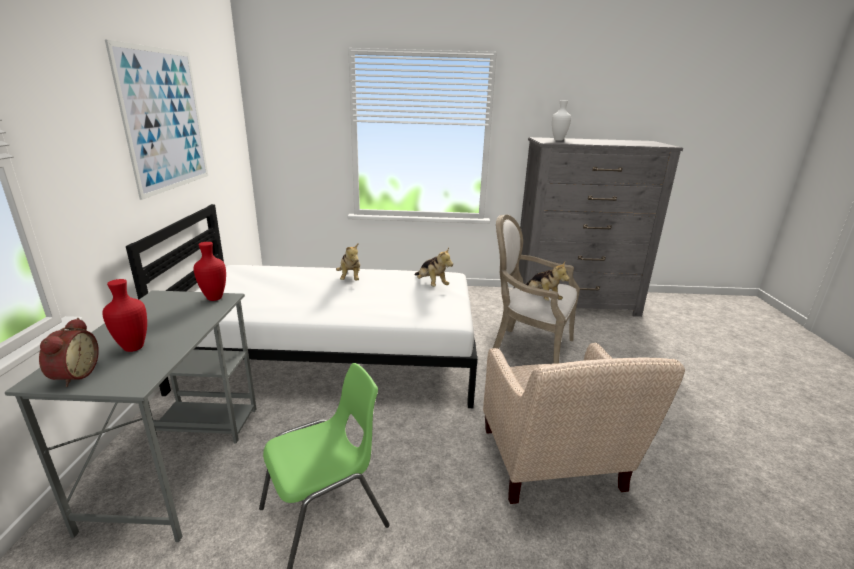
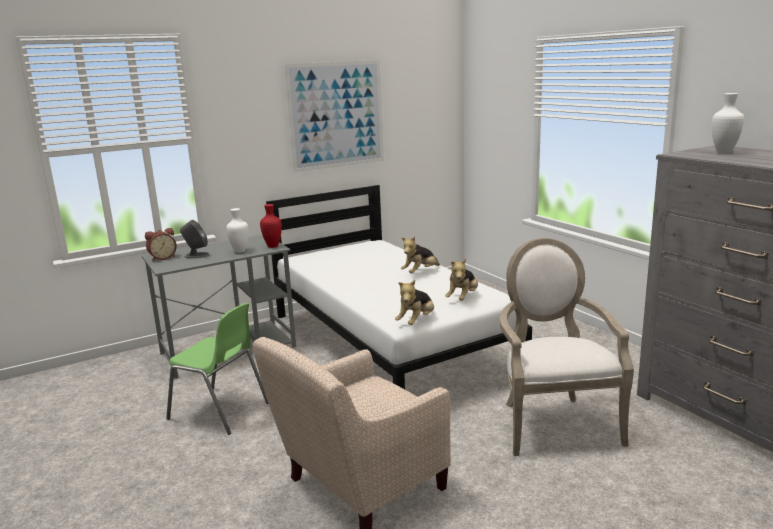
camera: 60 degrees right, 5 degrees down
(132, 348) = (196, 255): red vase -> grey speaker
(188, 318) = (240, 251): none -> white vase
(541, 298) = (539, 350): plush toy -> plush toy (416, 321)

